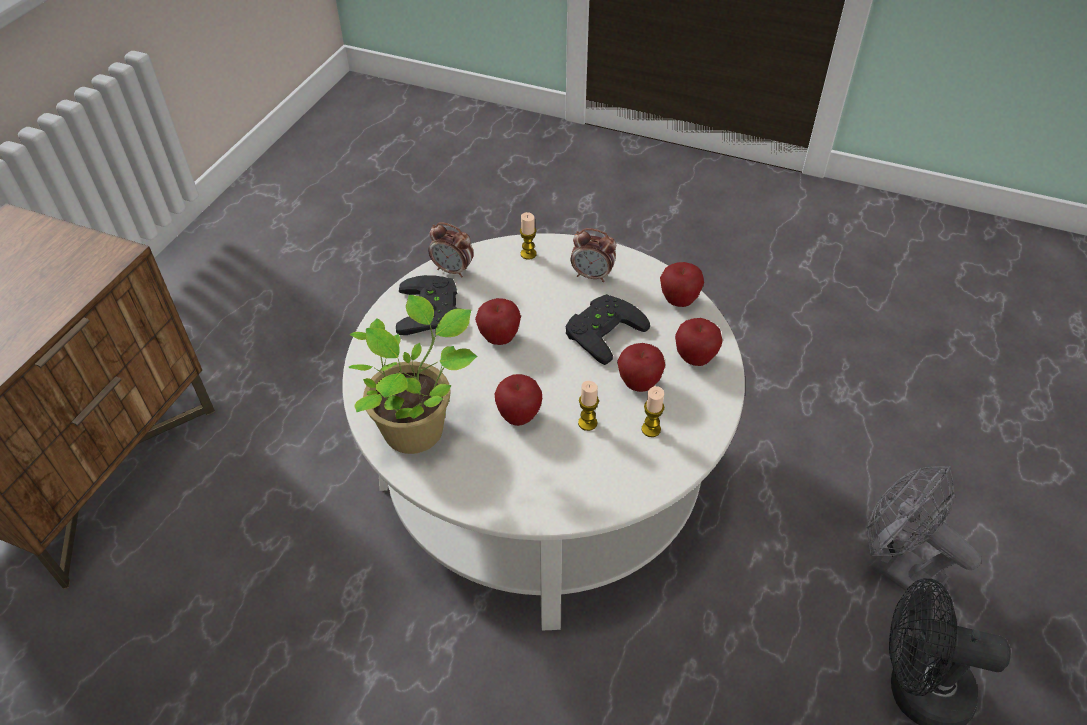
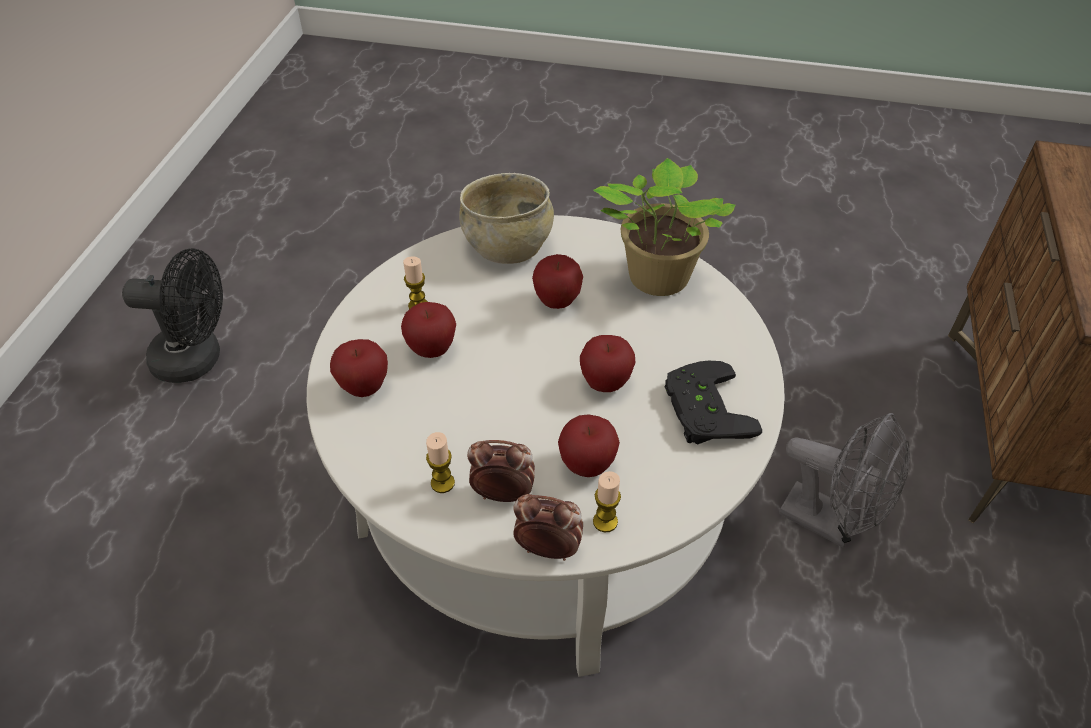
camera: 170 degrees right, 0 degrees up
(453, 270) = (704, 476): alarm clock -> alarm clock (547, 549)
(554, 490) = (508, 246): none -> beige bowl
(587, 423) = (485, 304): candle -> candle (442, 483)
(601, 329) = (481, 411): black game controller -> none
(679, 301) = (378, 467): apple -> apple (587, 465)
(895, 567) = (172, 452): grey fan -> grey fan (830, 522)

